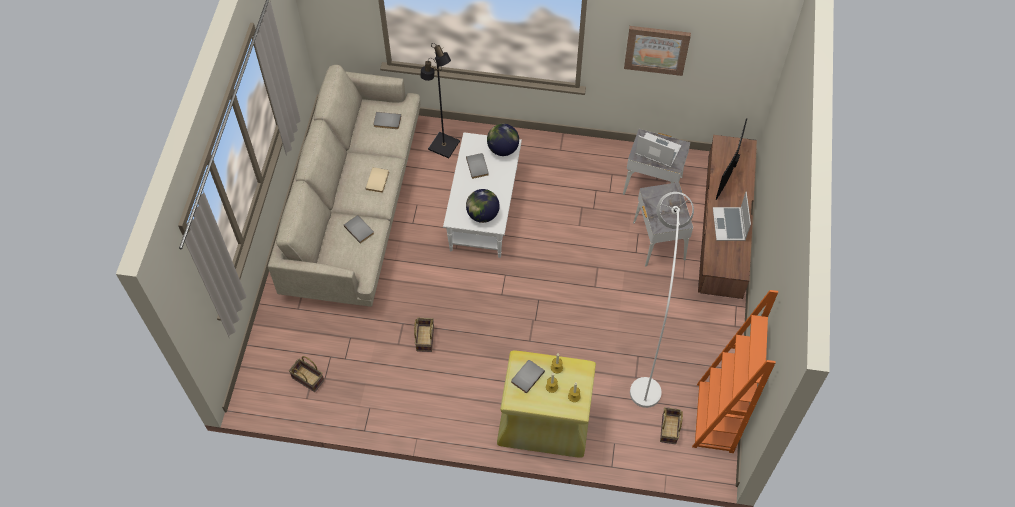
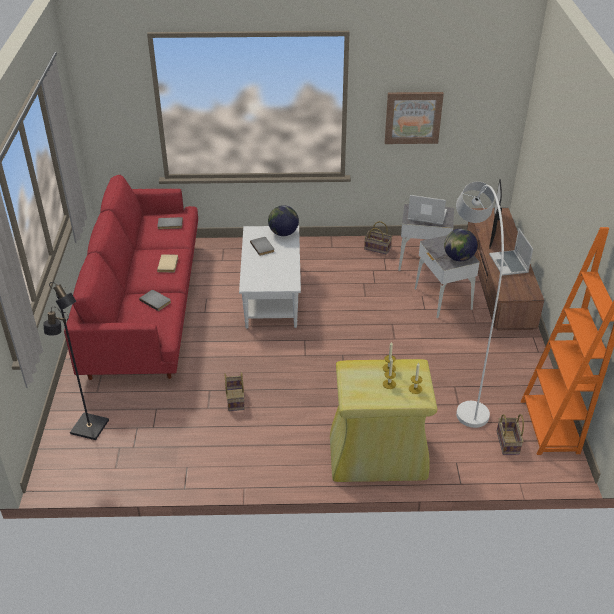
camera: 10 degrees left, 20 degrees down
(309, 379) = (116, 450): basket -> basket (378, 248)
(354, 209) = (145, 308): beige sofa -> red sofa
(444, 145) = (223, 255): black floor lamp -> black floor lamp (89, 427)
(482, 214) = (276, 279): globe -> globe (458, 258)
(526, 376) = (360, 379): grey book -> none

